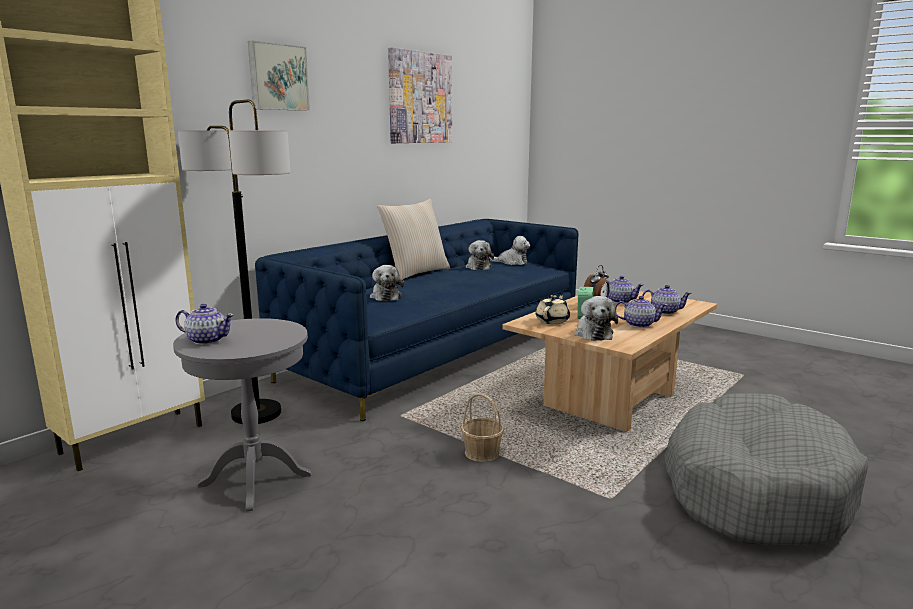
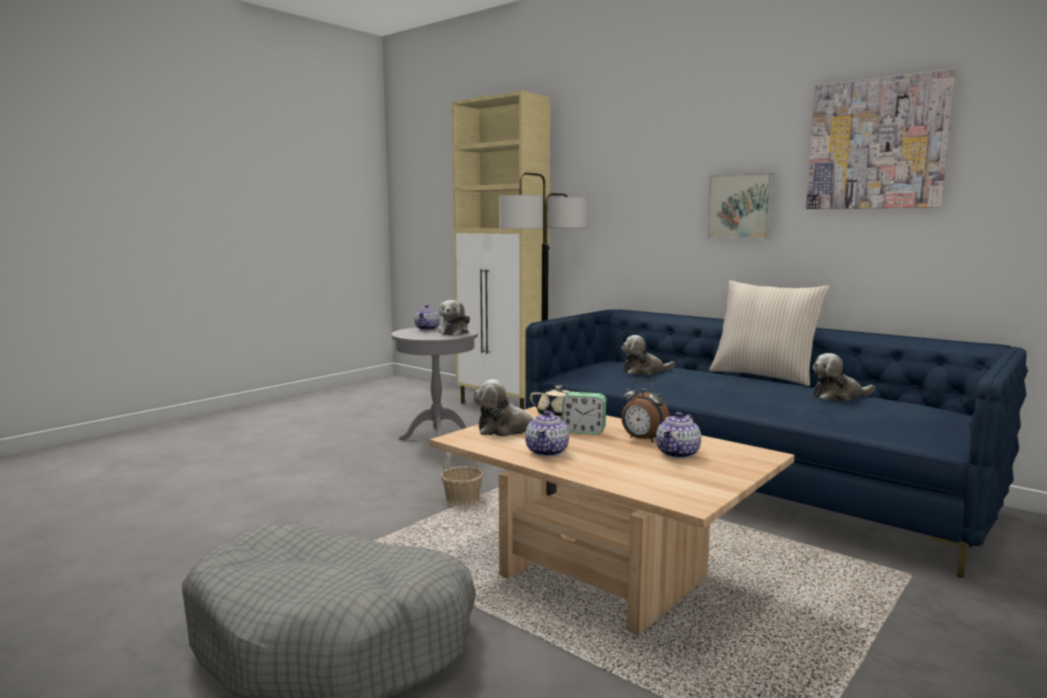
camera: 90 degrees right, 5 degrees down
(277, 77) = (662, 146): picture -> picture (741, 206)
(512, 262) = (906, 412): plush toy -> plush toy (454, 332)
(664, 311) = (621, 472): teapot -> none

